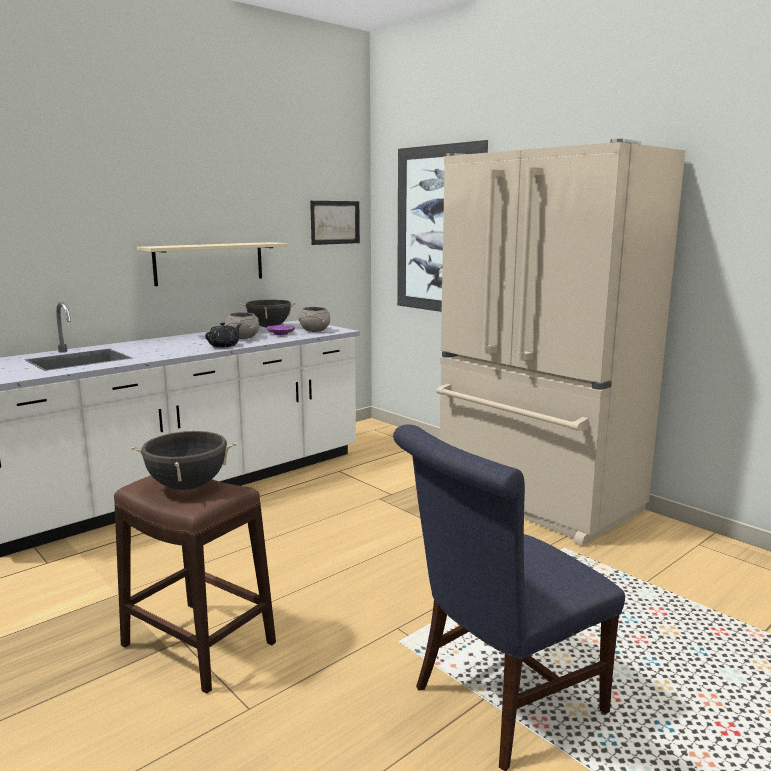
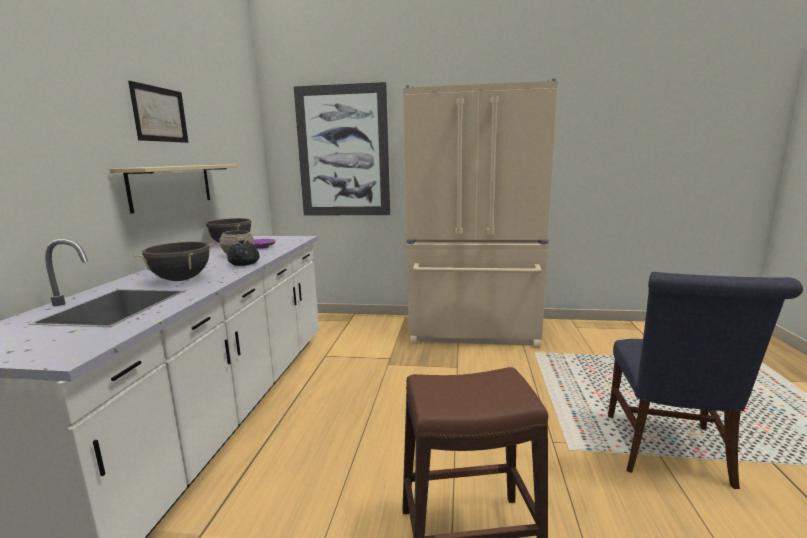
camera: 40 degrees left, 0 degrees up
(188, 486) = (470, 387): black cooking pot -> black cooking pot (181, 280)
(315, 330) = (282, 241): grey bowl -> none
(335, 222) = (247, 148): picture -> picture (160, 114)

